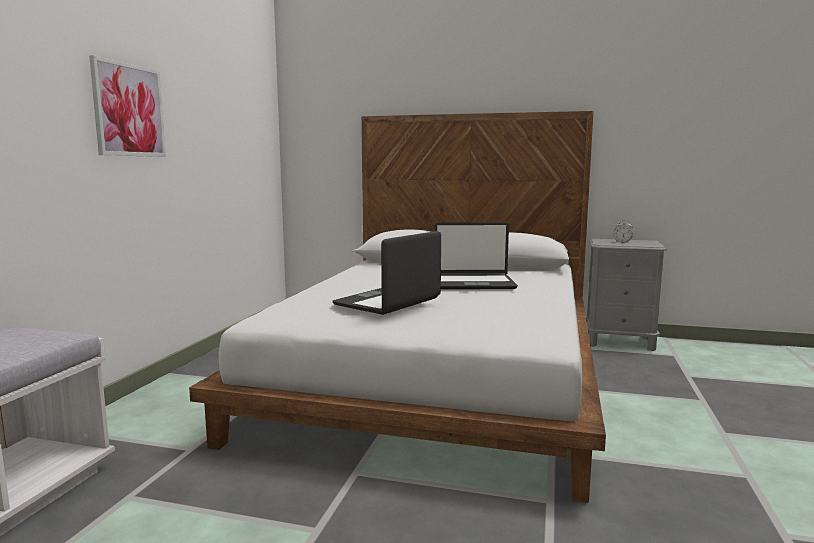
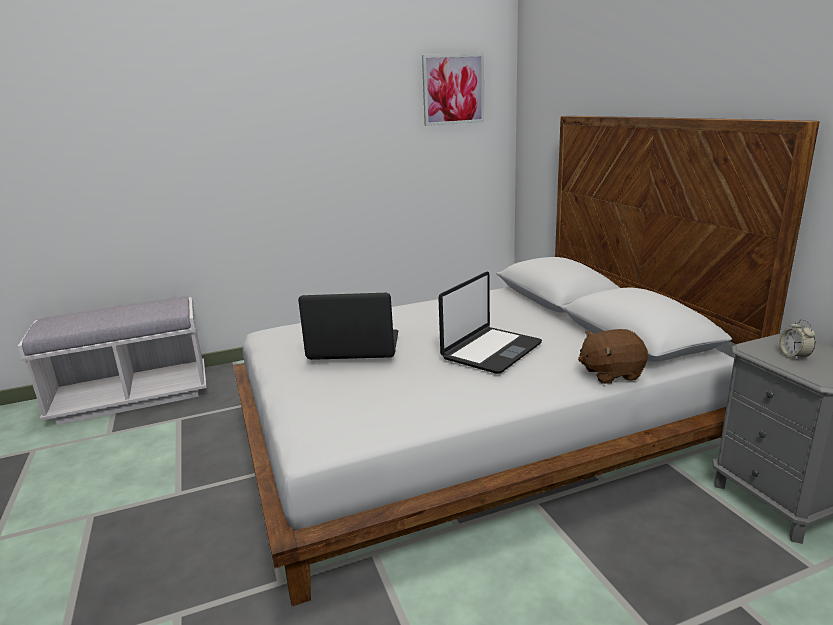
camera: 55 degrees right, 10 degrees up
(129, 110) = (295, 141): picture -> picture (453, 89)
(473, 283) = (490, 351): laptop -> laptop turned 105 degrees counterclockwise
(552, 277) = (610, 373): none -> brown plush toy

